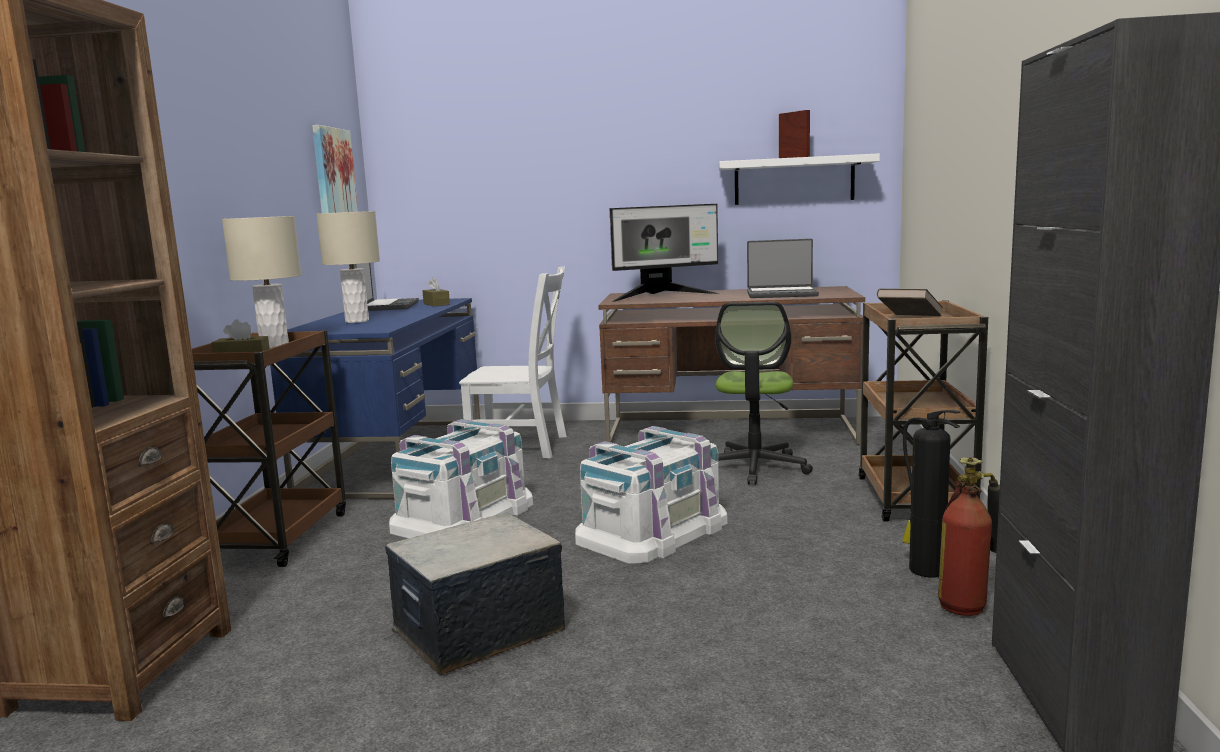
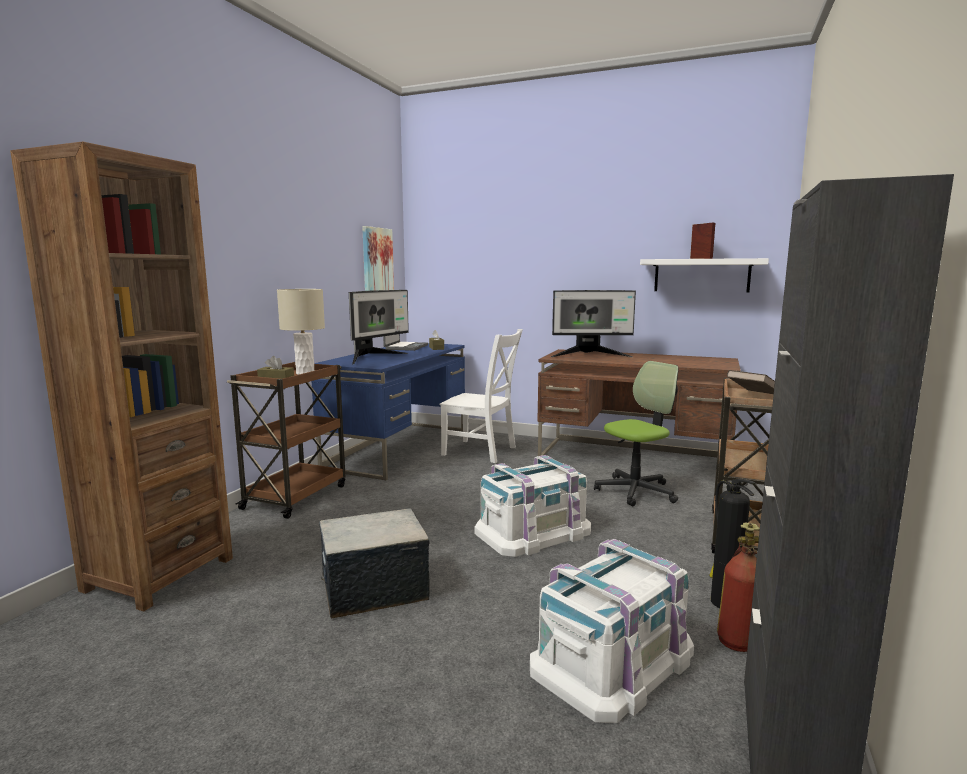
camera: 15 degrees right, 0 degrees up
(357, 321) = (373, 357): beige table lamp -> monitor
(463, 515) = (414, 499): white storage box -> white storage box (611, 659)
(755, 467) = (635, 491): office chair -> office chair turned 150 degrees counterclockwise
(781, 294) = (678, 362): laptop -> none

